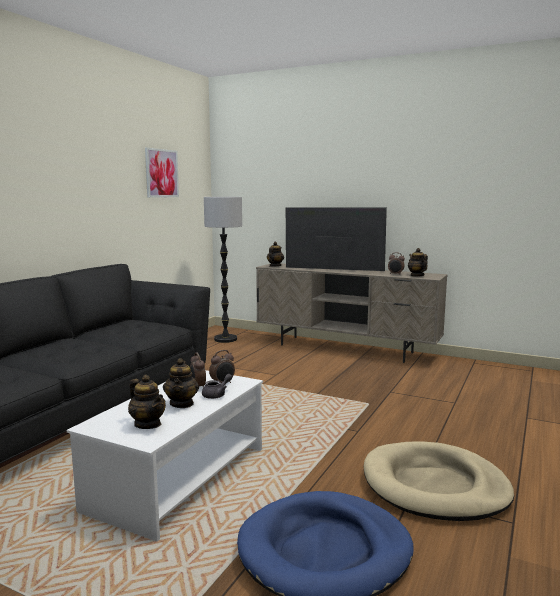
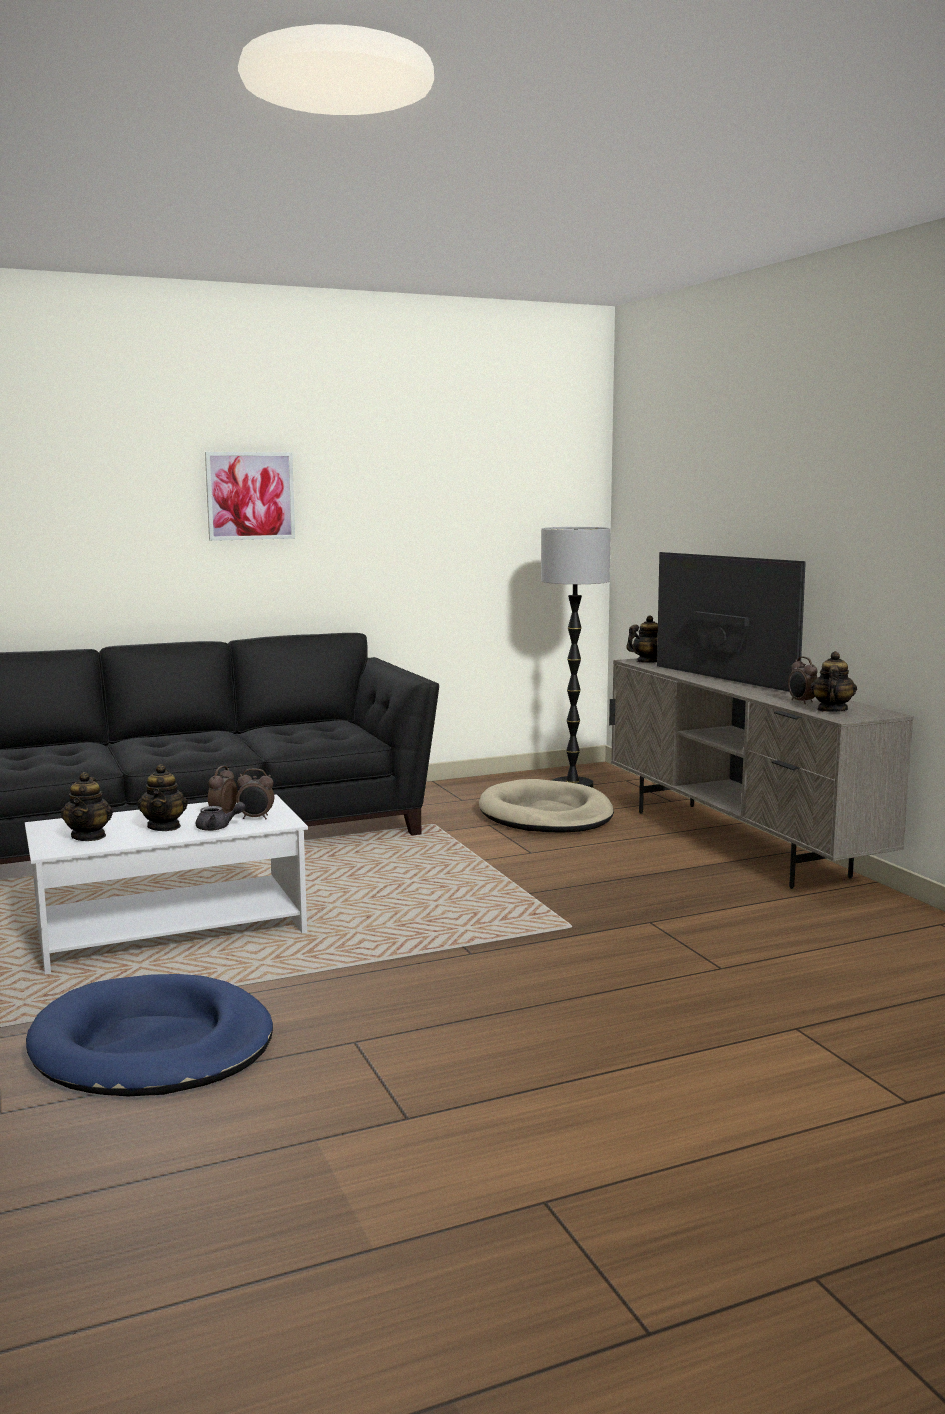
camera: 40 degrees right, 0 degrees up
(161, 173) = (480, 487): picture -> picture (250, 496)
(182, 403) = (164, 827): teapot -> teapot turned 45 degrees counterclockwise
(435, 486) = (411, 1045): beige dog bed -> beige dog bed (546, 815)

